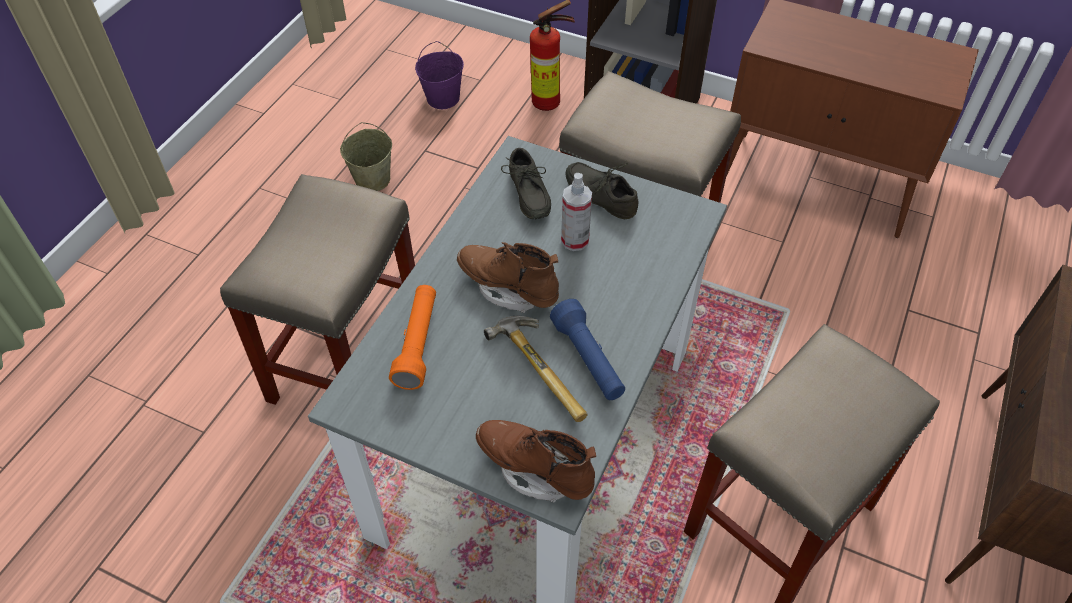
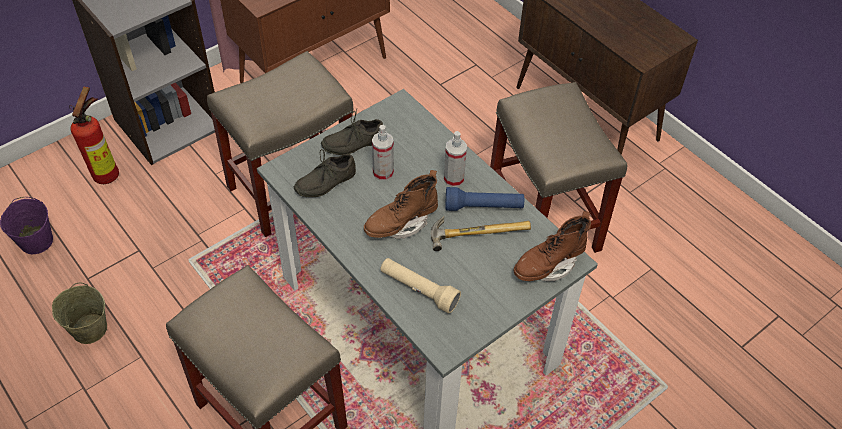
camera: 65 degrees left, 0 degrees up
(418, 343) = (418, 290): orange flashlight -> beige flashlight
(526, 195) = (324, 181): grey shoe -> grey shoe turned 135 degrees clockwise
(613, 311) = (453, 179): none -> spray bottle

